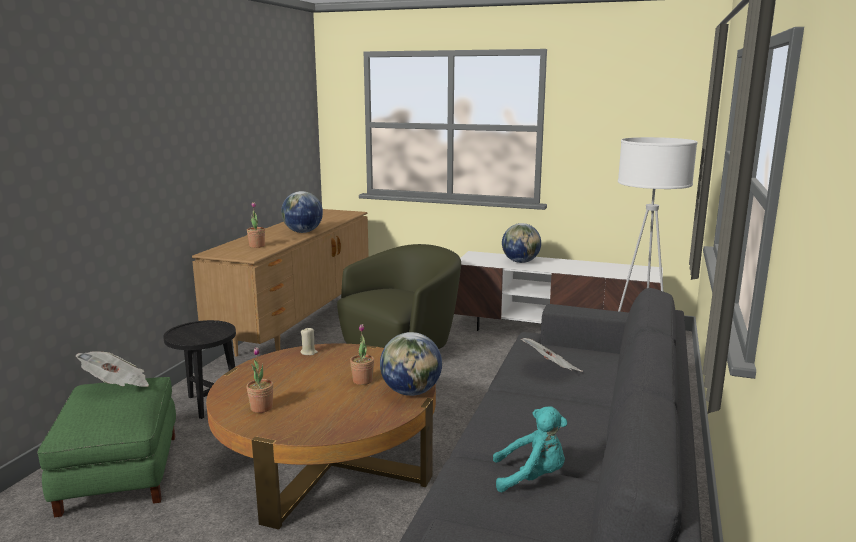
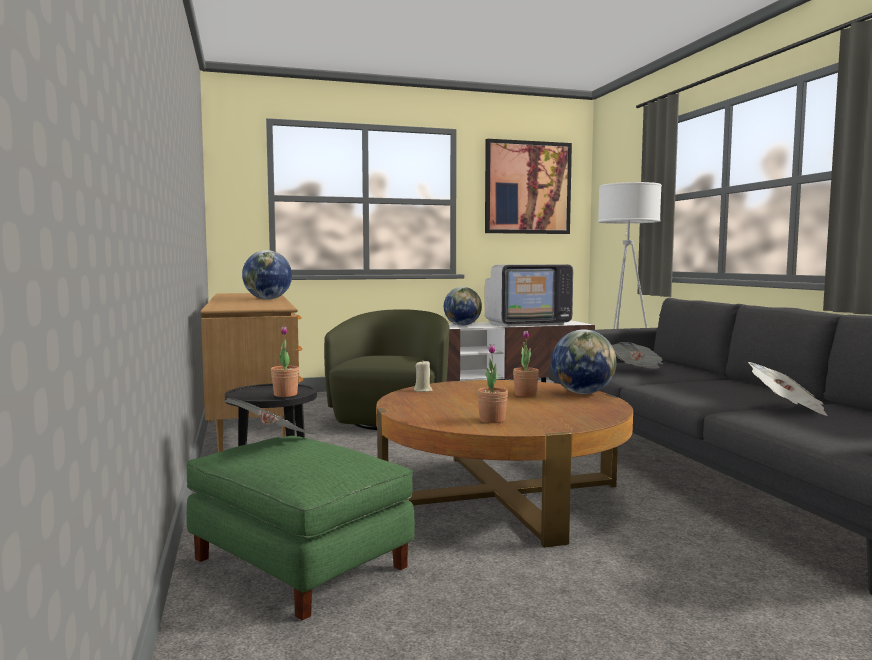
camera: 35 degrees left, 10 degrees down
(257, 246) = (255, 304): potted plant -> potted plant (285, 395)
(532, 477) = (787, 408): turquoise plush toy -> newspaper
(593, 268) = (527, 323): none -> television
(630, 111) = (527, 187): none -> picture

